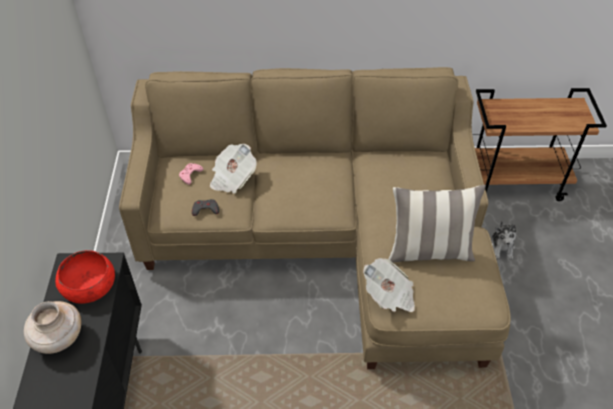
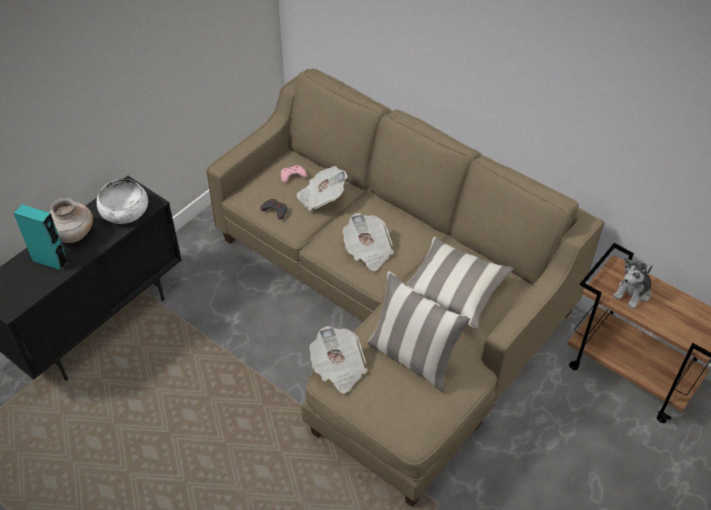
camera: 40 degrees right, 0 degrees up
(61, 377) = (50, 261): none -> turquoise speaker
(89, 285) = (124, 211): red bowl -> white bowl
(311, 196) = (368, 251): none -> newspaper
(403, 186) = (453, 291): none -> pillow
(501, 247) = (545, 422): plush toy -> plush toy (632, 293)

